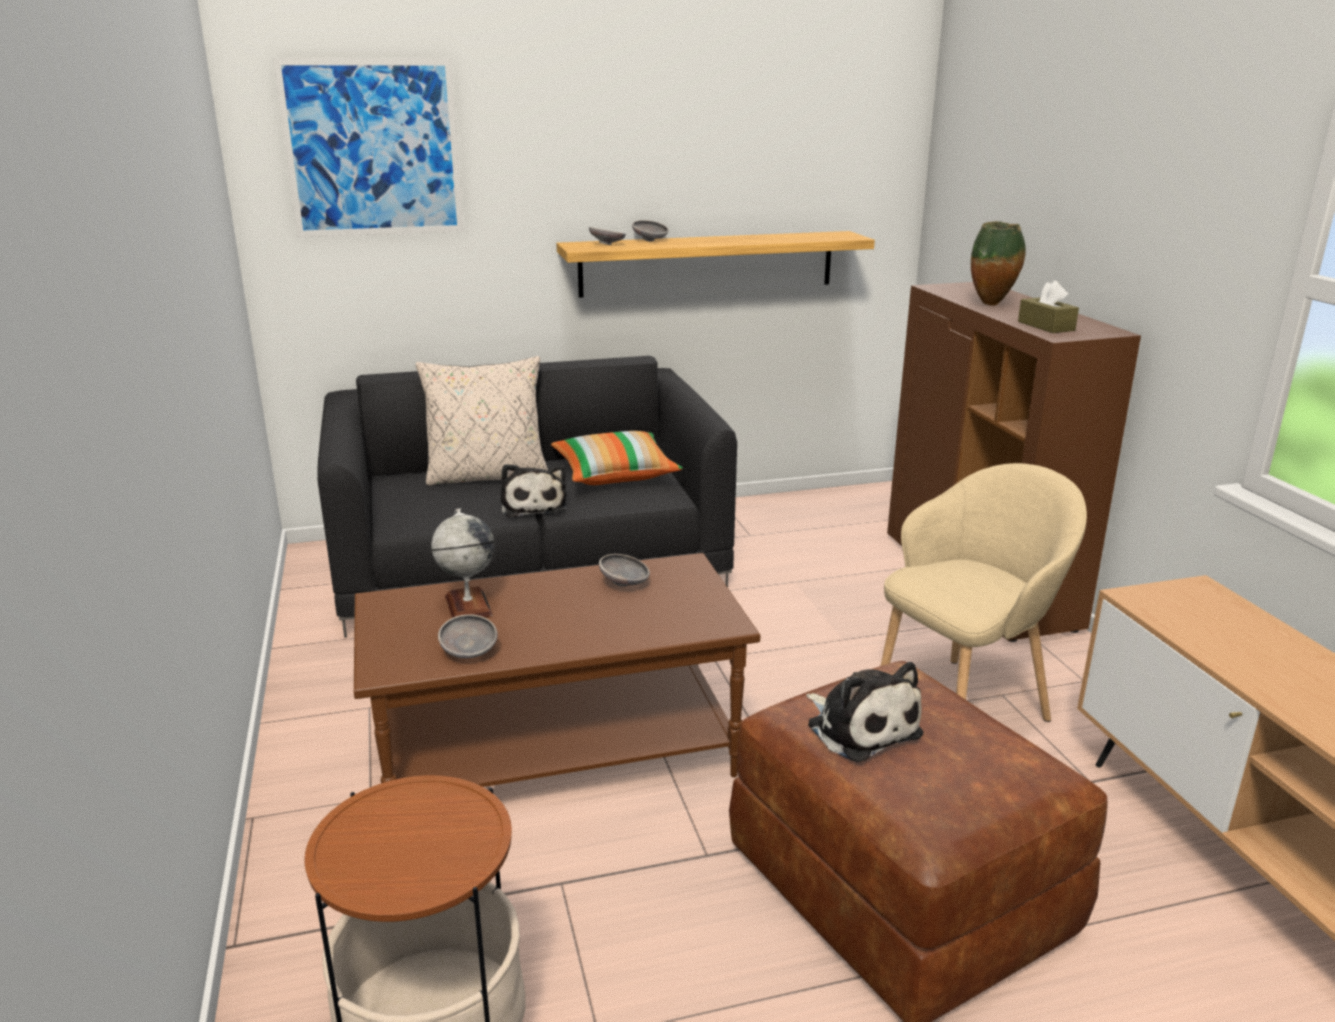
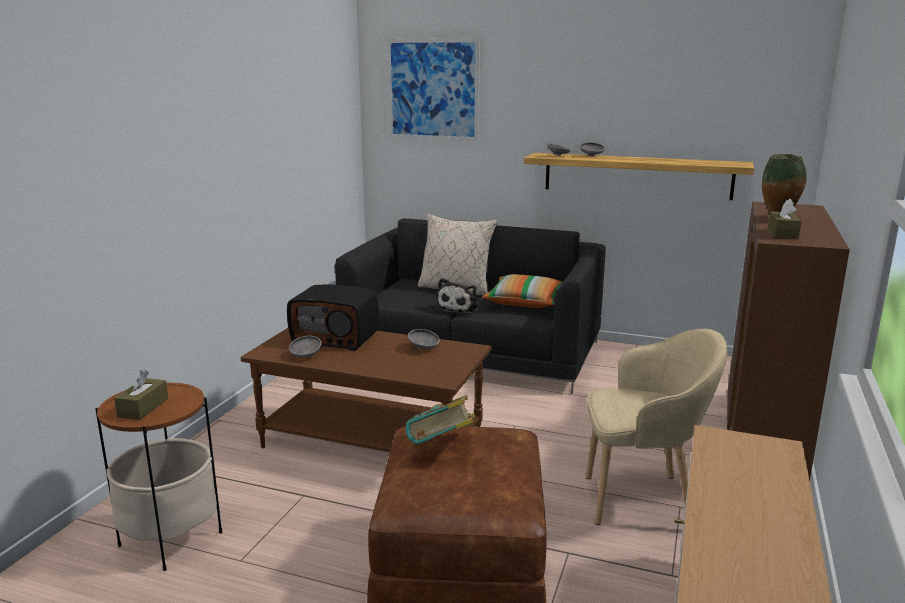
camera: 35 degrees right, 5 degrees down
(411, 853) = (143, 408): none -> brown tissue box
(468, 606) = (336, 338): globe -> radio
(860, 727) = (442, 448): plush toy -> book

